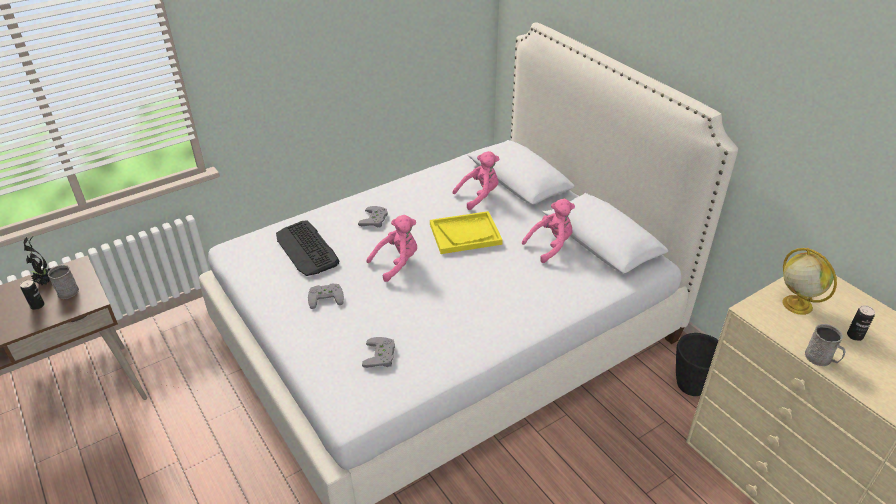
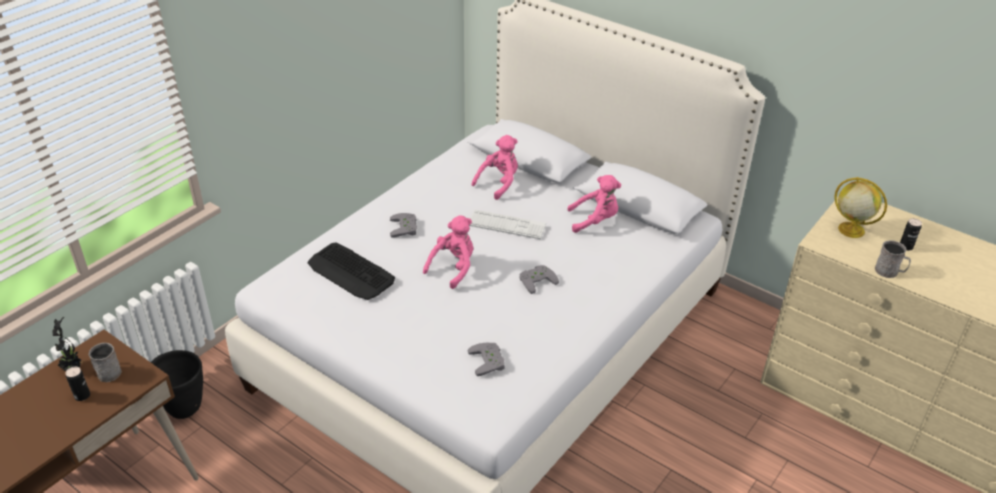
camera: 20 degrees left, 0 degrees up
(326, 296) = (399, 316): grey game controller -> grey game controller (536, 280)
(465, 234) = (506, 225): yellow tray -> keyboard
(551, 246) = (595, 220): pink plush toy -> pink plush toy turned 45 degrees clockwise
(692, 385) = (744, 330): black planter -> black planter (185, 407)

